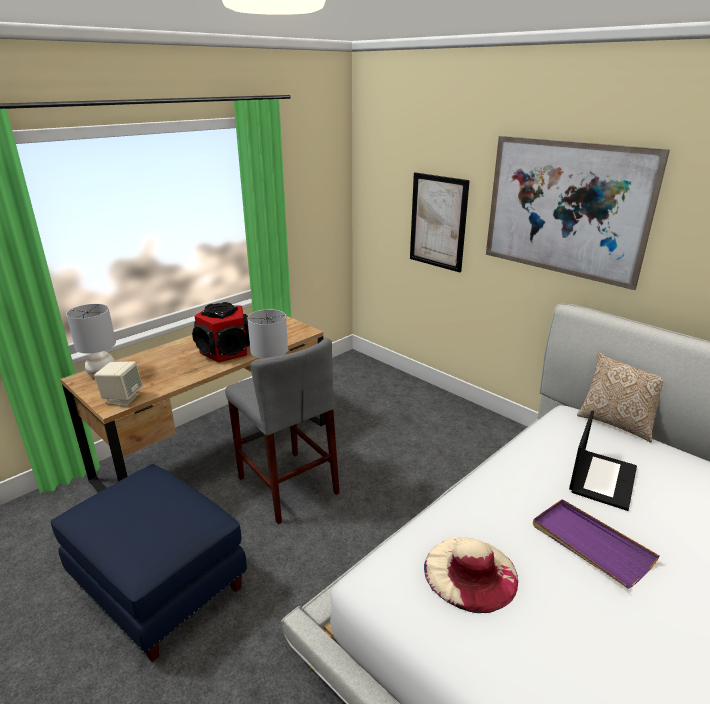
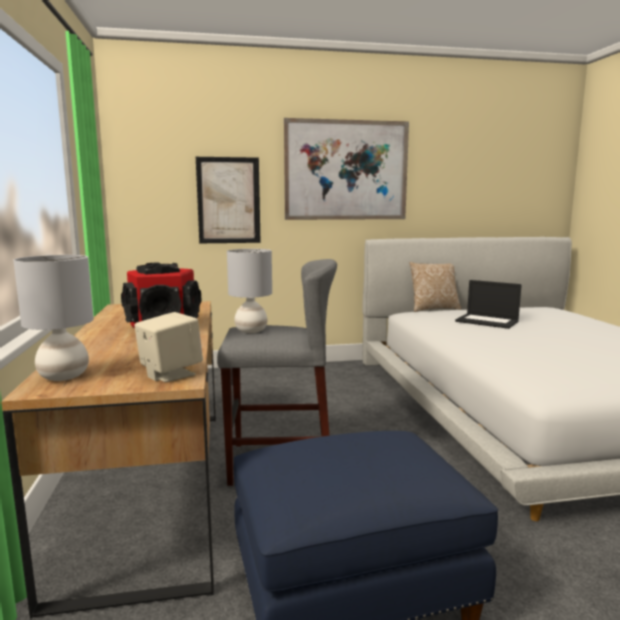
camera: 55 degrees left, 15 degrees down
(470, 572) = (558, 363): beige hat -> none
(590, 544) = (548, 337): purple tray -> none
(602, 478) = (487, 321): laptop -> laptop turned 150 degrees clockwise

